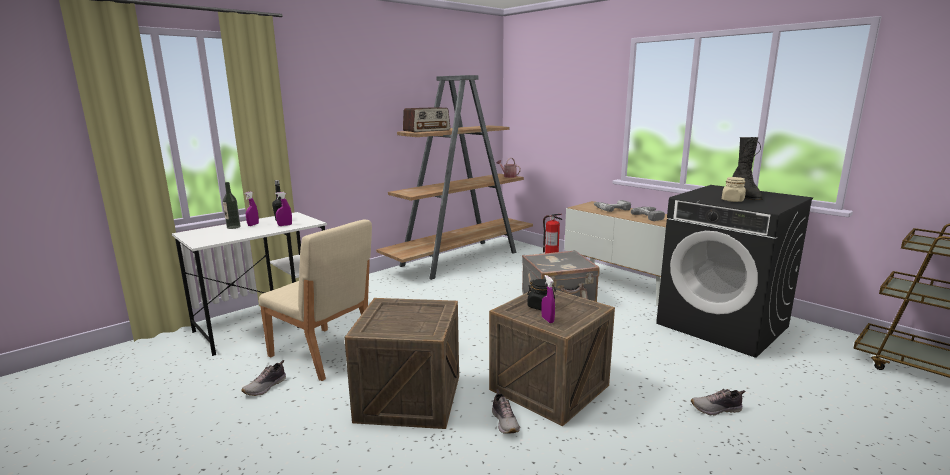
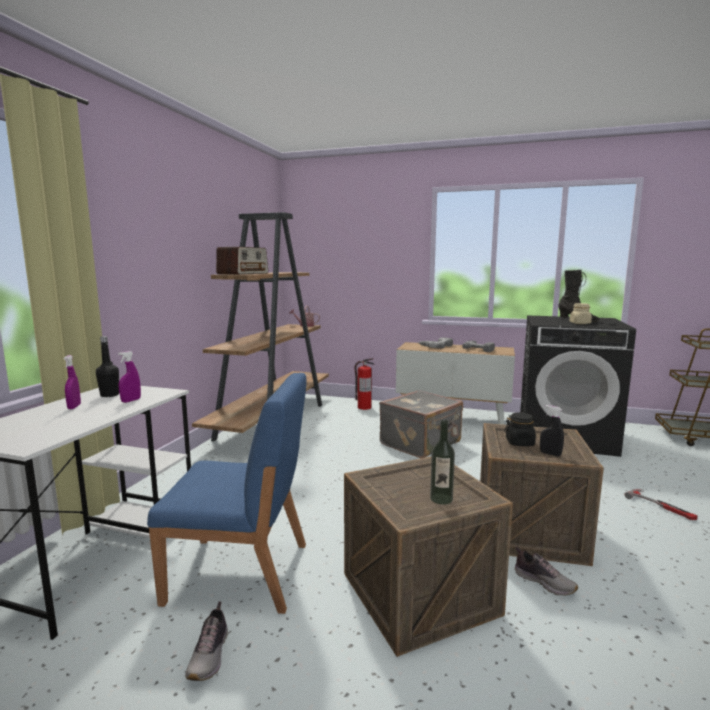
camera: 30 degrees left, 5 degrees down
(233, 227) = (43, 414): bottle -> bottle (441, 499)
(324, 353) = (241, 573): beige chair -> blue chair
(547, 320) = (550, 454): purple spray bottle -> black spray bottle
(717, 409) = (661, 507): shoe -> hammer

